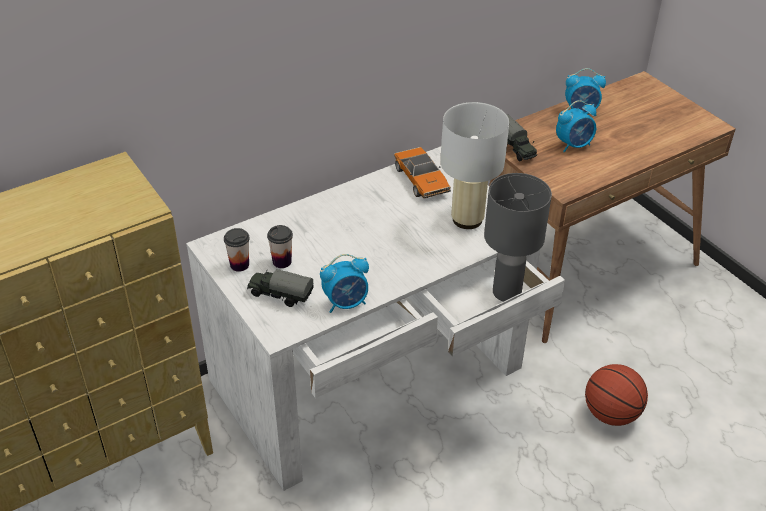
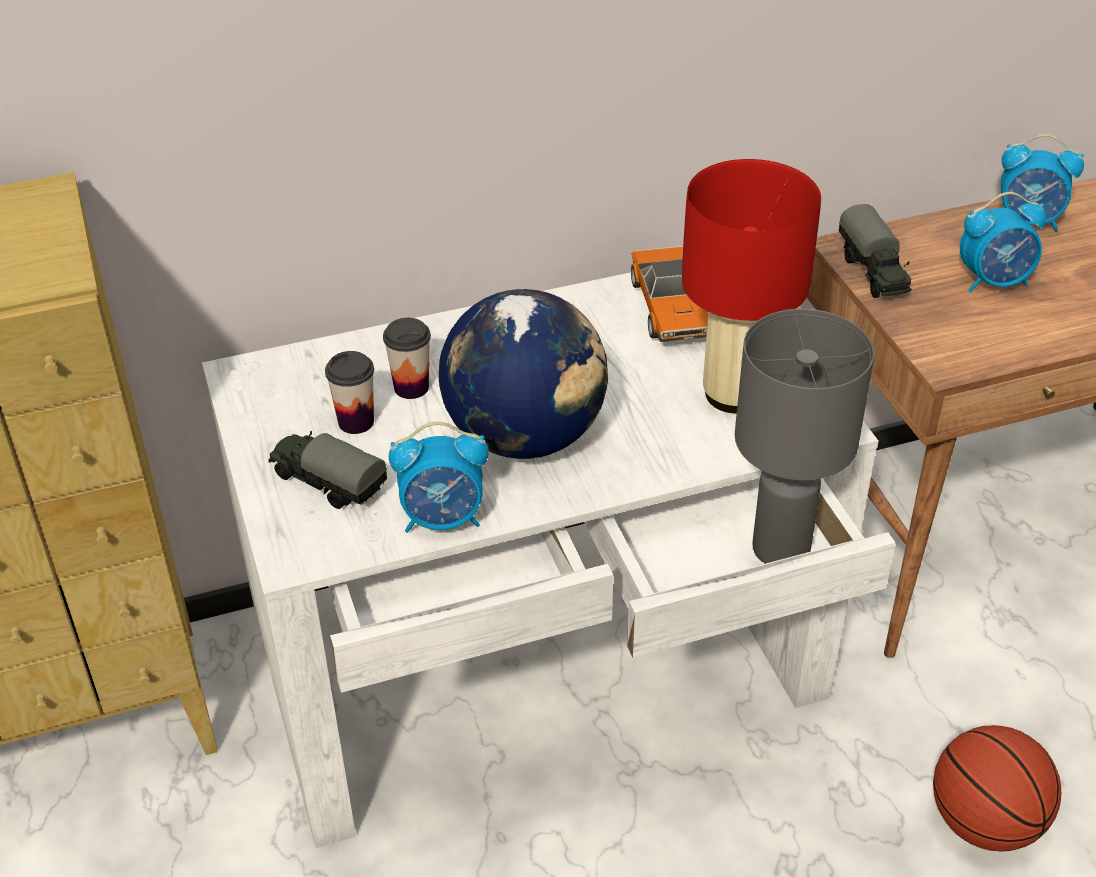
camera: 15 degrees right, 0 degrees up
(239, 265) = (278, 416): cup -> cup (411, 387)
(372, 256) = (526, 437): none -> globe
(468, 220) = (736, 395): white table lamp -> red table lamp

